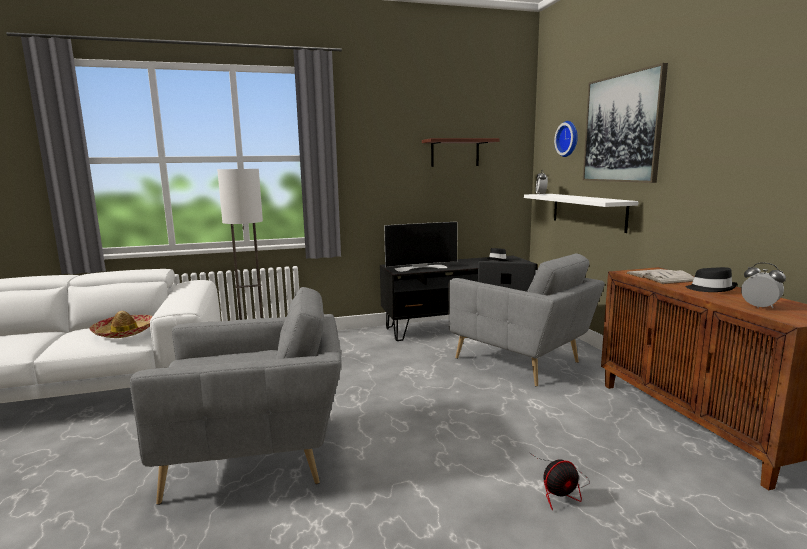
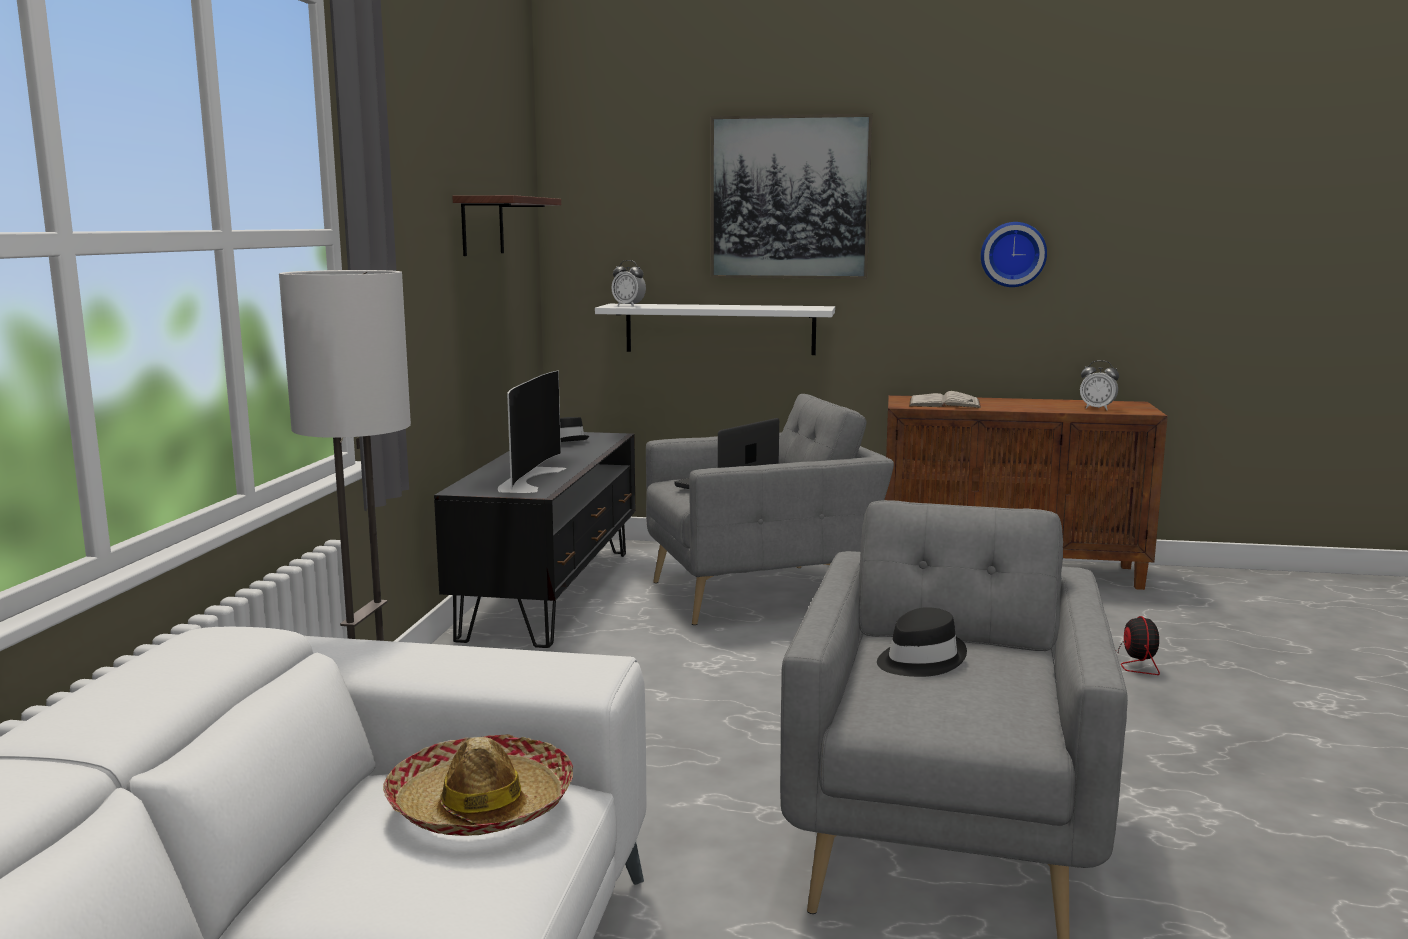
camera: 65 degrees left, 0 degrees up
(568, 139) = (655, 206): wall clock -> wall clock (1013, 254)
(711, 289) = (1015, 403): black hat -> black hat (919, 660)
(759, 307) = (1097, 408): alarm clock -> alarm clock turned 135 degrees counterclockwise

